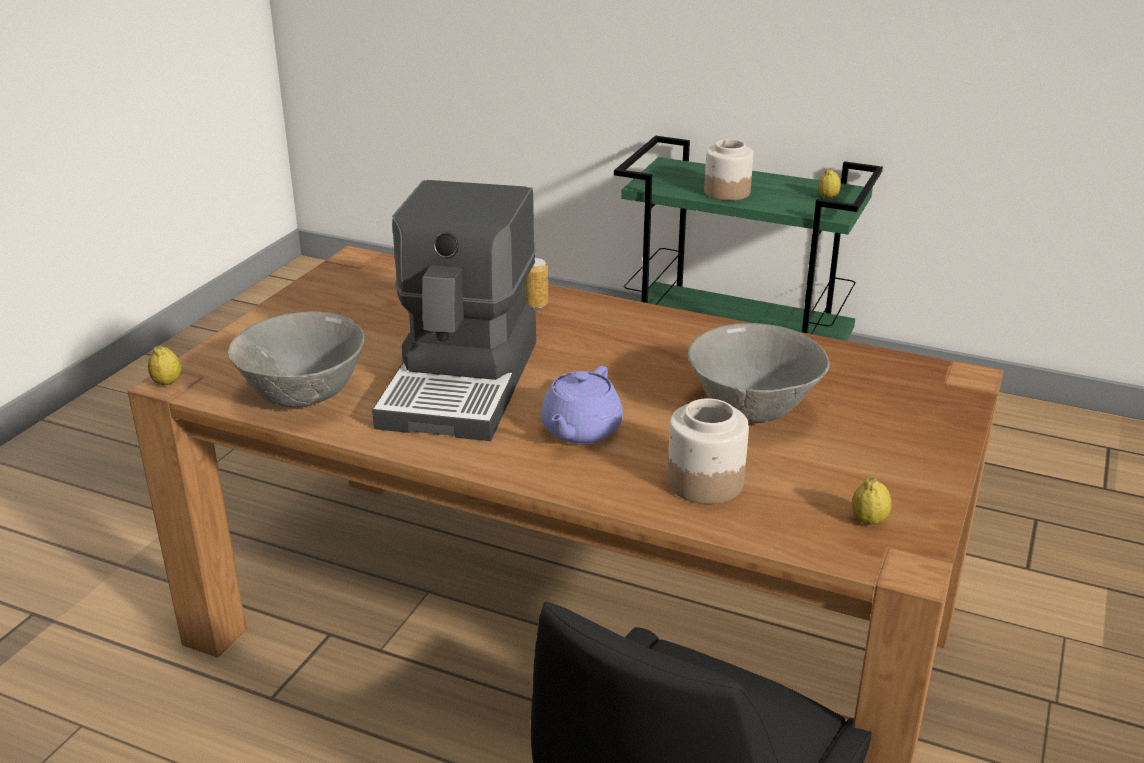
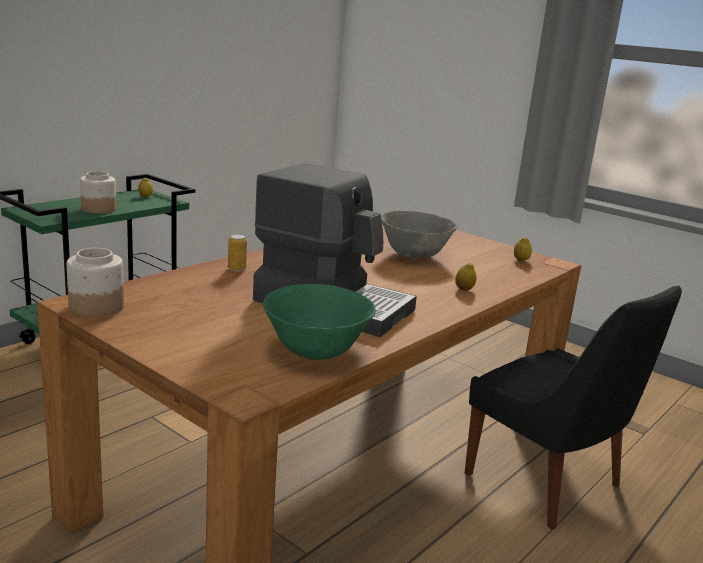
camera: 75 degrees left, 10 degrees down
(167, 383) = (245, 401): lemon -> lemon (464, 289)
(304, 397) = (316, 352): grey bowl -> green bowl
(580, 431) = (414, 289): purple teapot -> none
(704, 482) = (479, 277): jar -> jar (96, 307)

